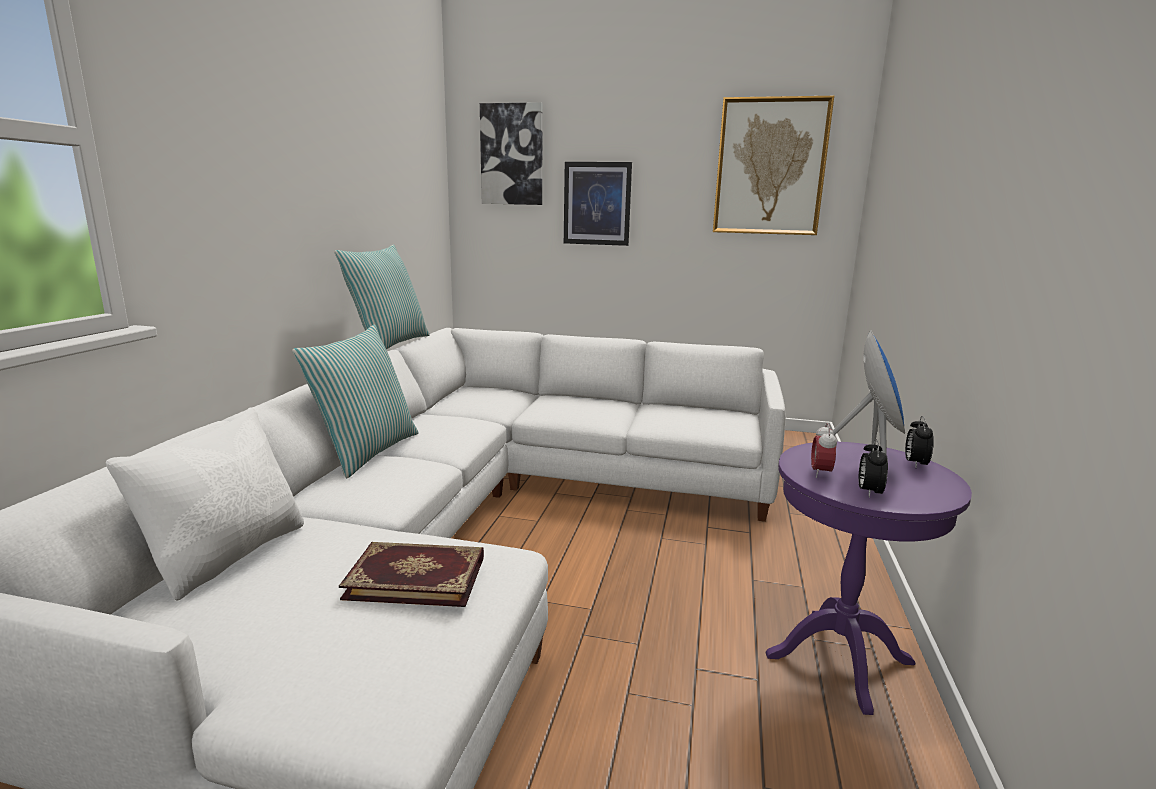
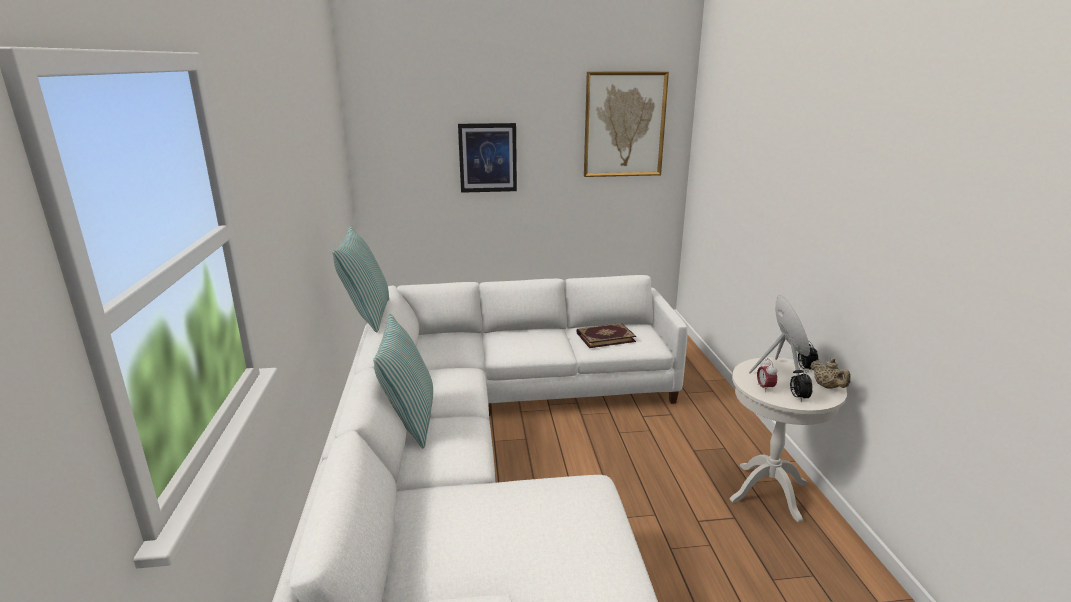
camera: 20 degrees left, 5 degrees up
(230, 555) = (411, 534): white pillow -> none
(416, 576) = (557, 514): book -> book (605, 337)
(512, 155) = (408, 118): picture -> none
(839, 659) = (769, 492): purple side table -> white side table
(936, 489) = (827, 387): none -> beige teapot

